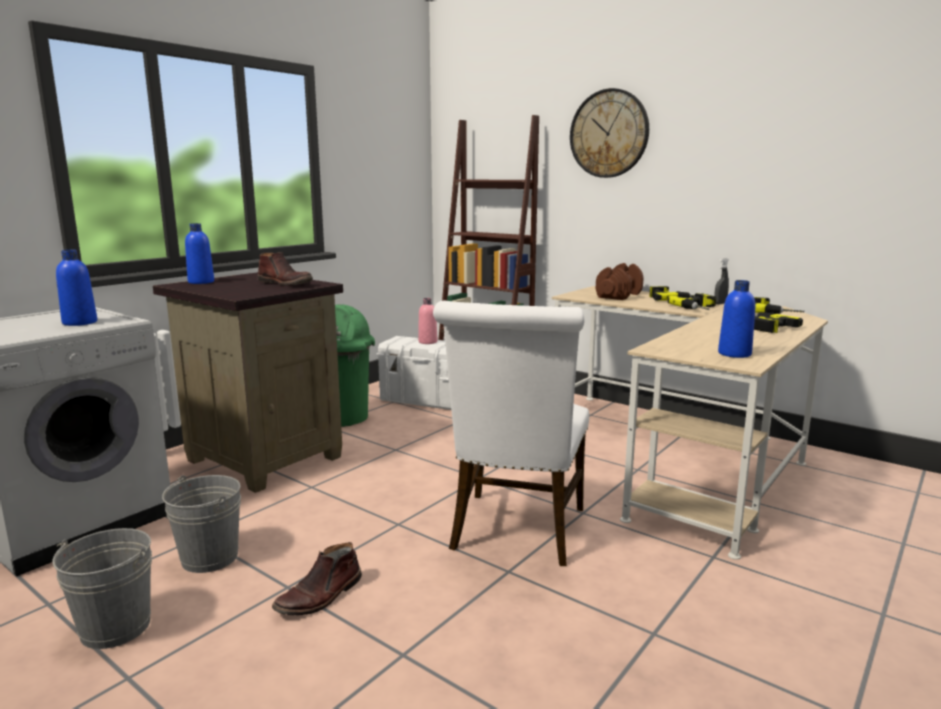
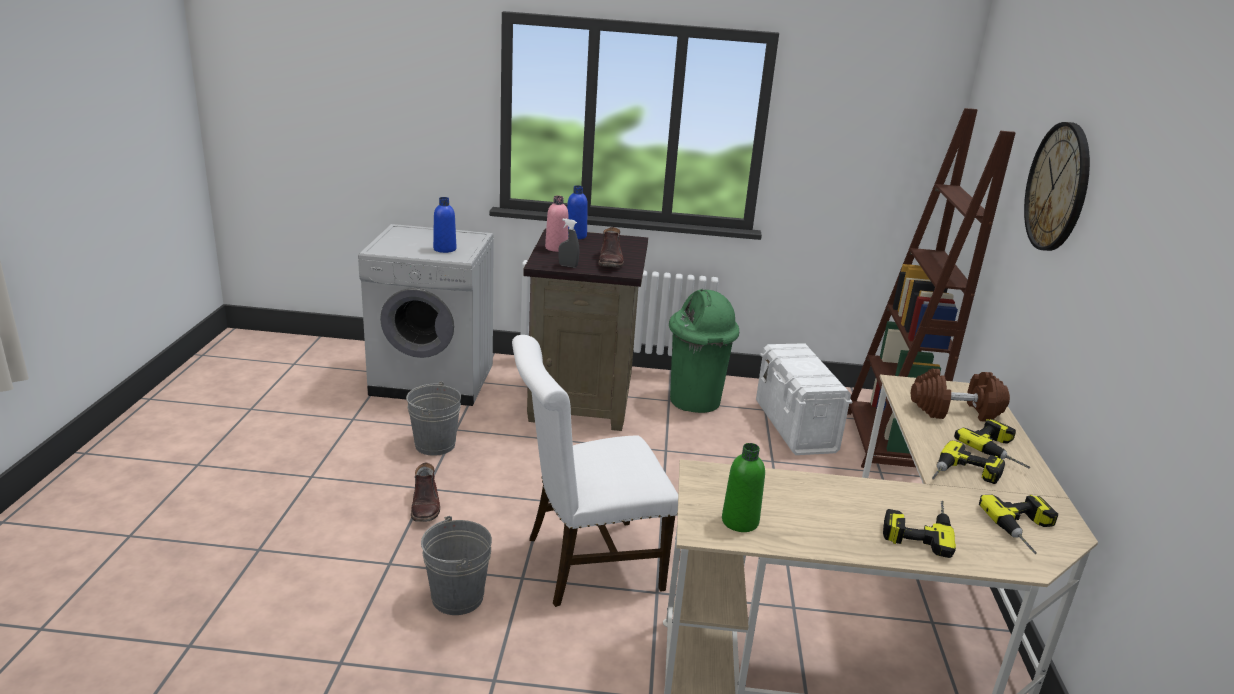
camera: 55 degrees right, 10 degrees up
(115, 627) = (347, 450): grey bucket -> grey bucket (457, 597)
(320, 596) = (426, 505): brown boot -> brown boot turned 105 degrees counterclockwise
(427, 342) = (809, 364): pink bottle -> pink bottle (556, 248)
(720, 303) = (1023, 486): grey spray bottle -> grey spray bottle (568, 266)
(734, 354) = (740, 521): blue bottle -> green bottle

